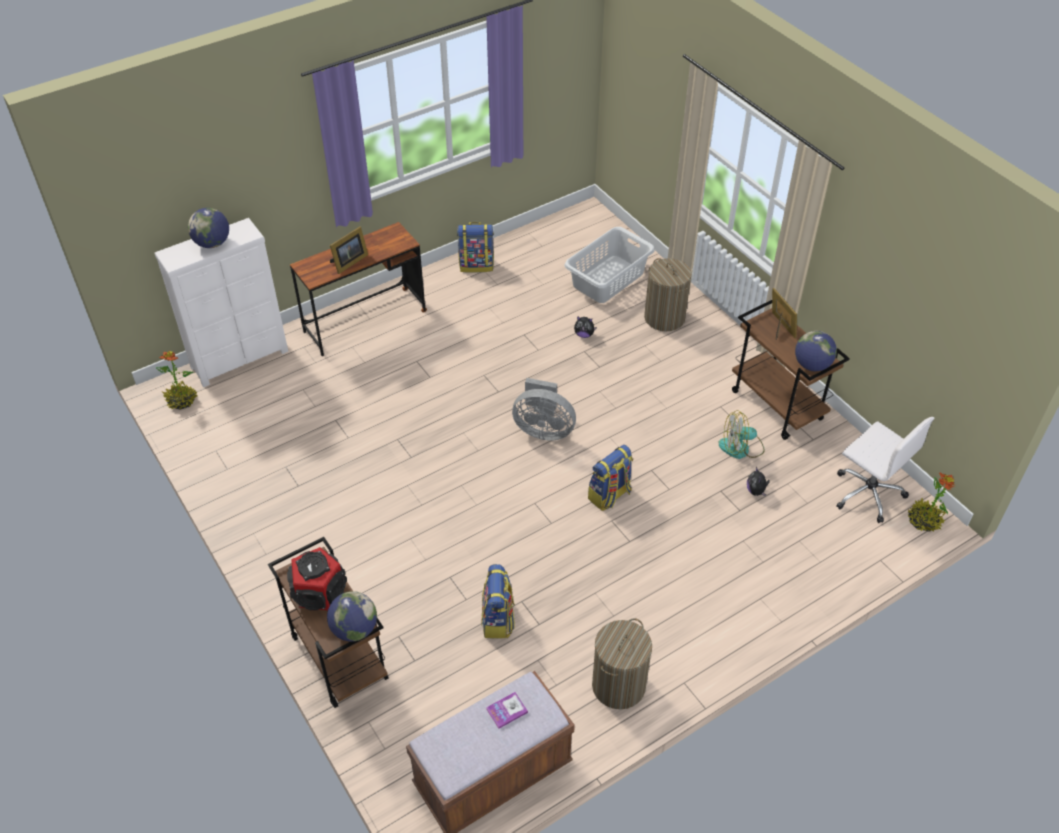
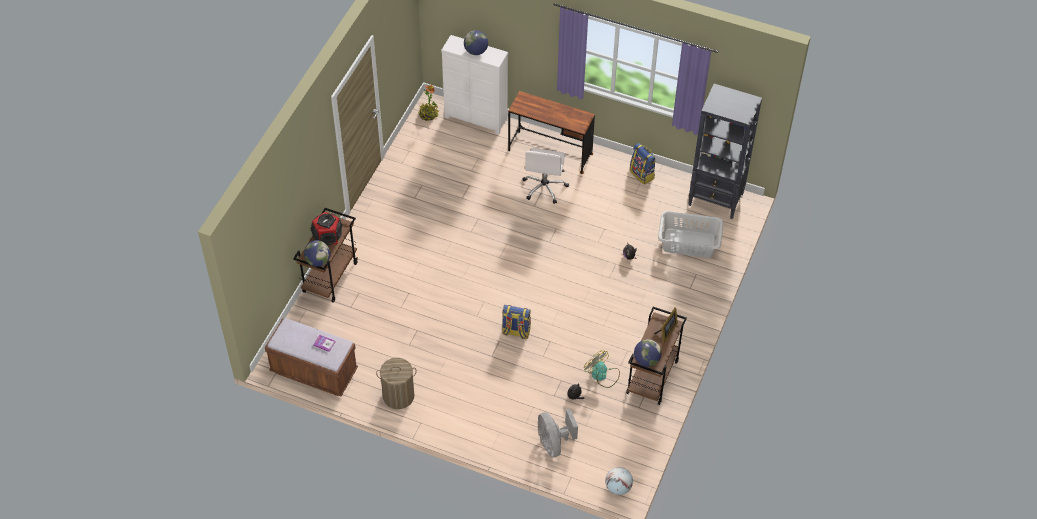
camera: 55 degrees right, 5 degrees up
(348, 262) = (542, 113): picture frame -> none
(498, 620) = (399, 327): backpack -> none
(543, 429) = (538, 277): grey fan -> grey fan (553, 443)
(568, 230) = (716, 200): none -> black bookcase
(664, 318) = (679, 288): laundry basket -> none
(867, 492) = (618, 451): white office chair -> white office chair (544, 187)
(924, 521) = (618, 487): potted plant -> globe

